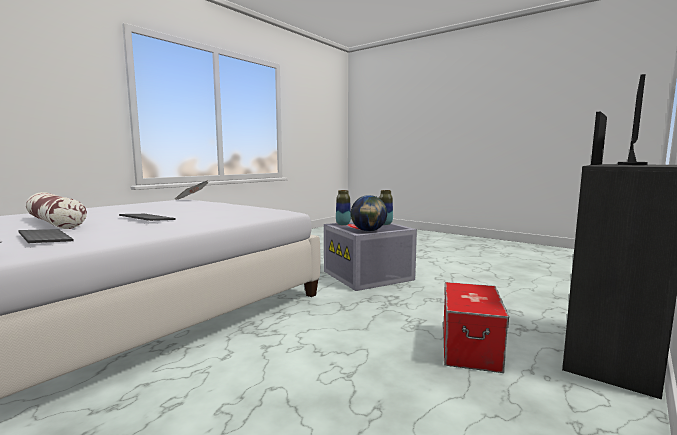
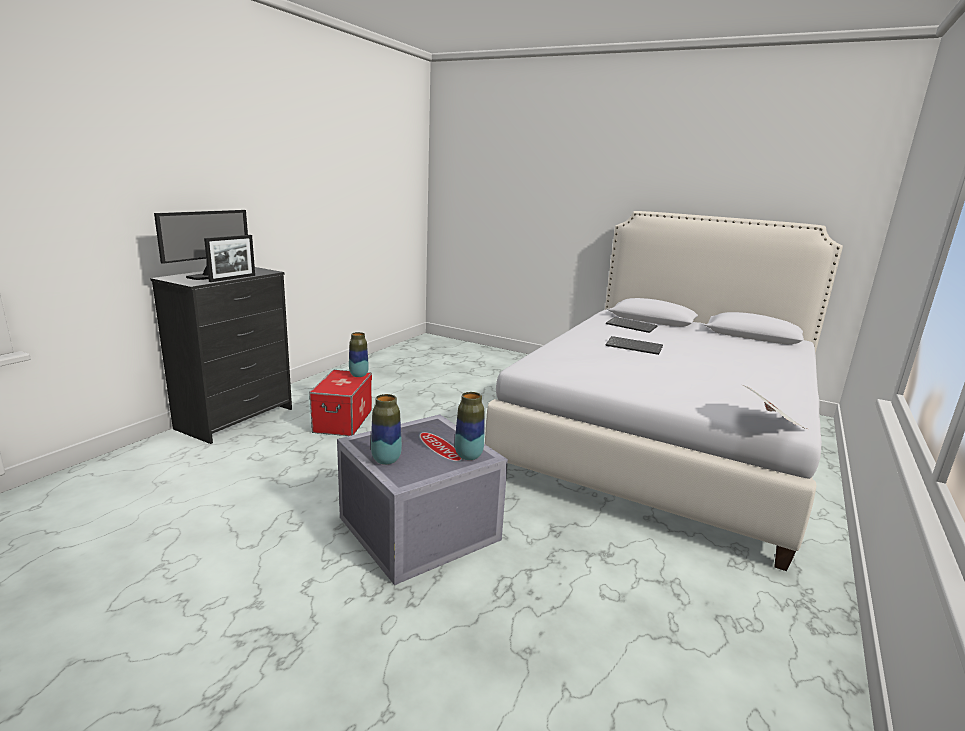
camera: 170 degrees right, 10 degrees up
(56, 223) = (694, 343): pillow -> none
(368, 231) = (421, 428): globe -> none
(460, 305) = (358, 375): none -> vase

